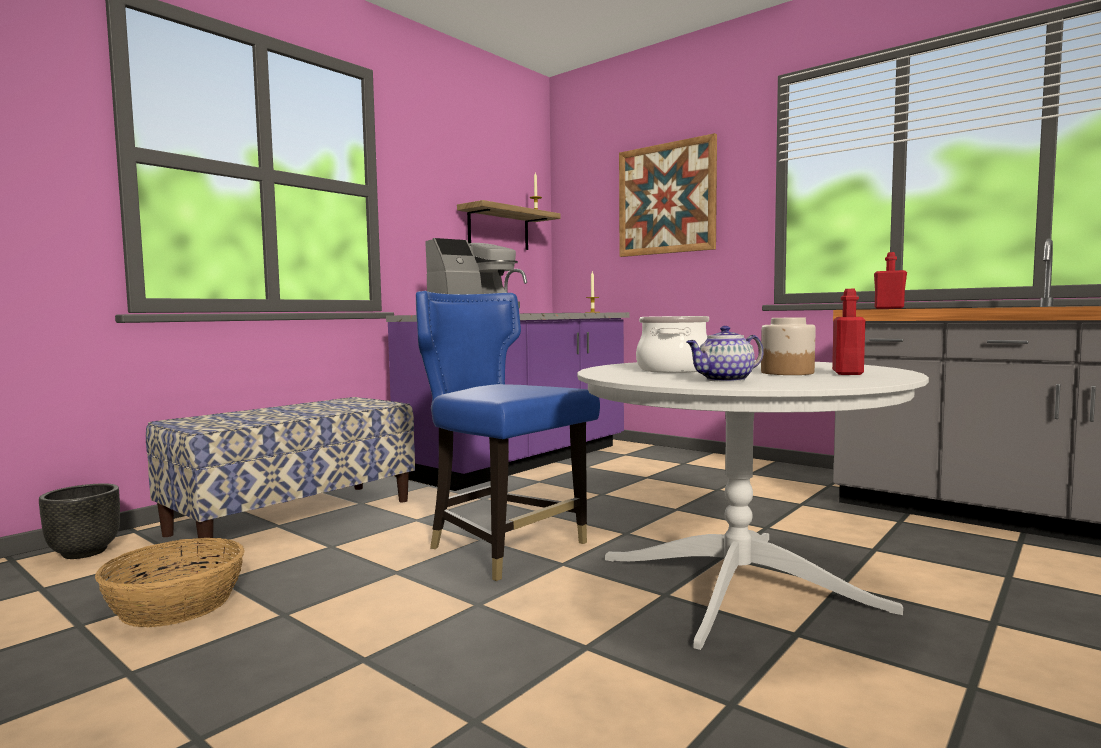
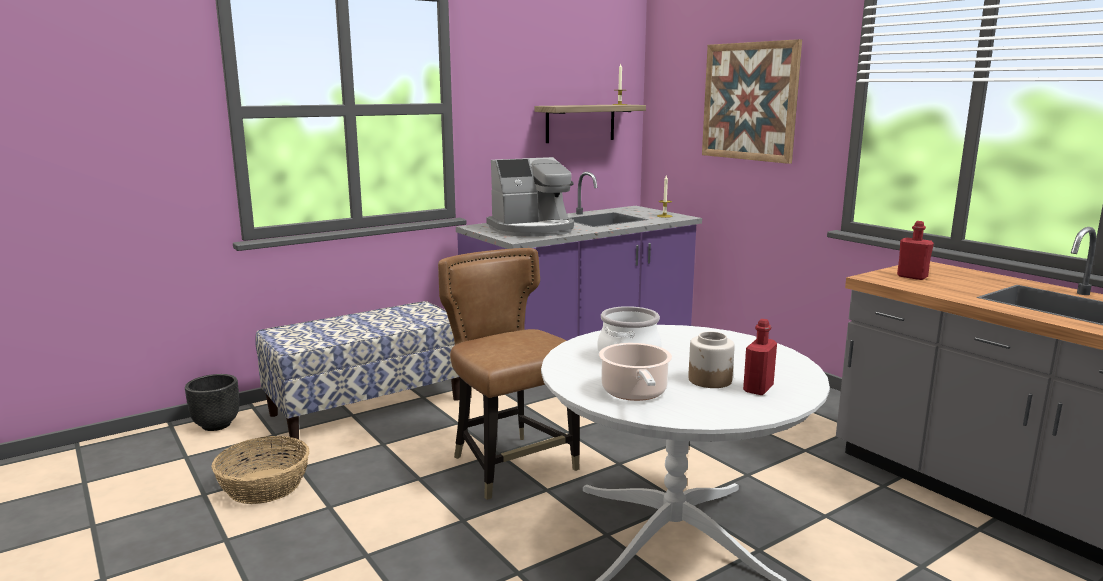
camera: 15 degrees right, 10 degrees up
(506, 548) = (512, 465): blue chair -> brown chair
(724, 380) = (635, 393): teapot -> cooking pot

